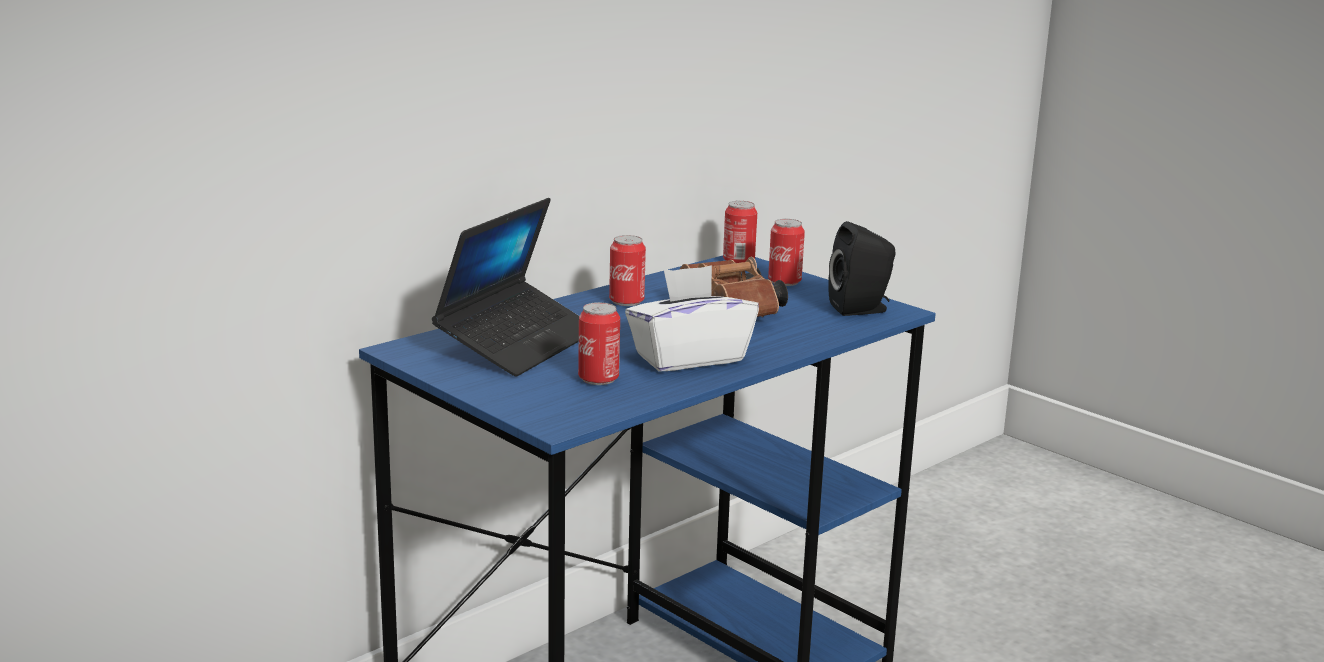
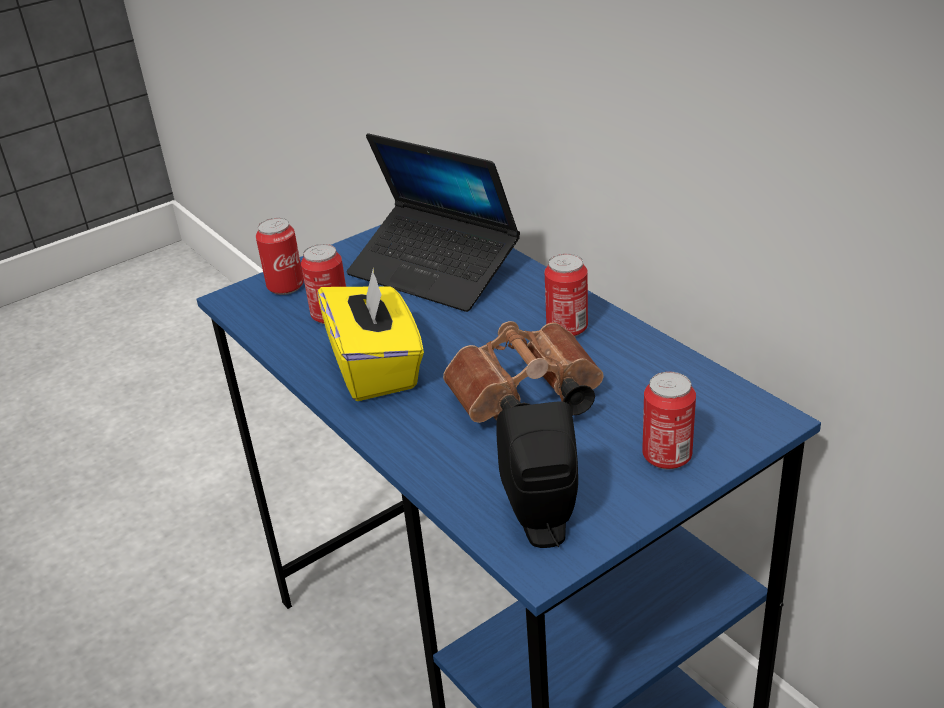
camera: 100 degrees right, 15 degrees up
(689, 358) = (376, 368): white tissue box -> yellow tissue box
(738, 261) = (761, 419): can -> can (285, 286)

